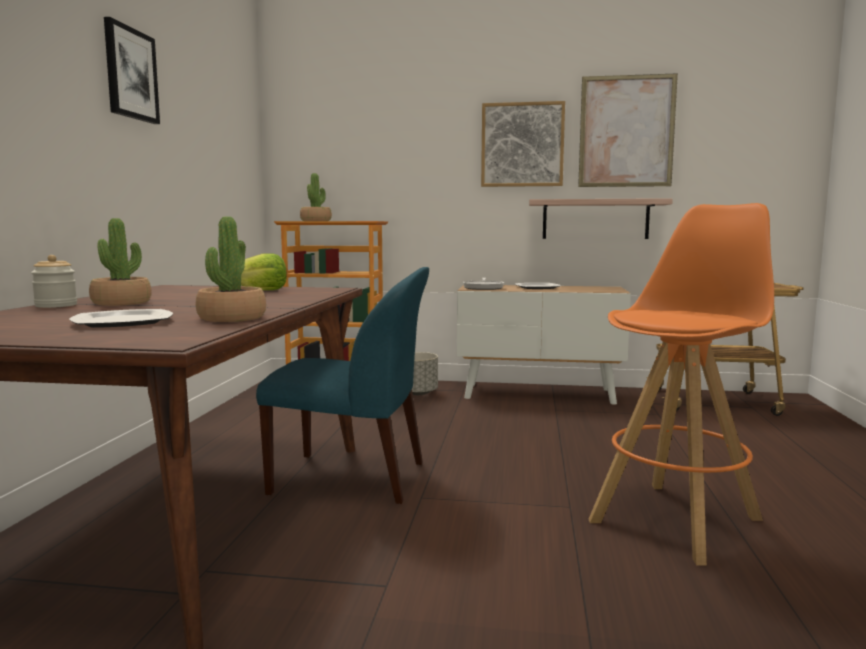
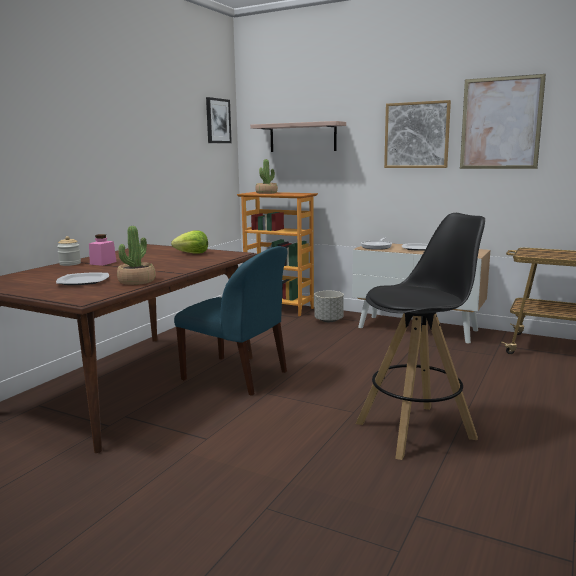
camera: 20 degrees right, 5 degrees up
(121, 303) = (103, 263): potted plant -> pink jar
(130, 74) = (127, 114): picture -> picture (217, 121)
(595, 219) = (473, 194): shelf -> shelf (302, 137)
(677, 519) = (416, 430): orange stool -> black stool

